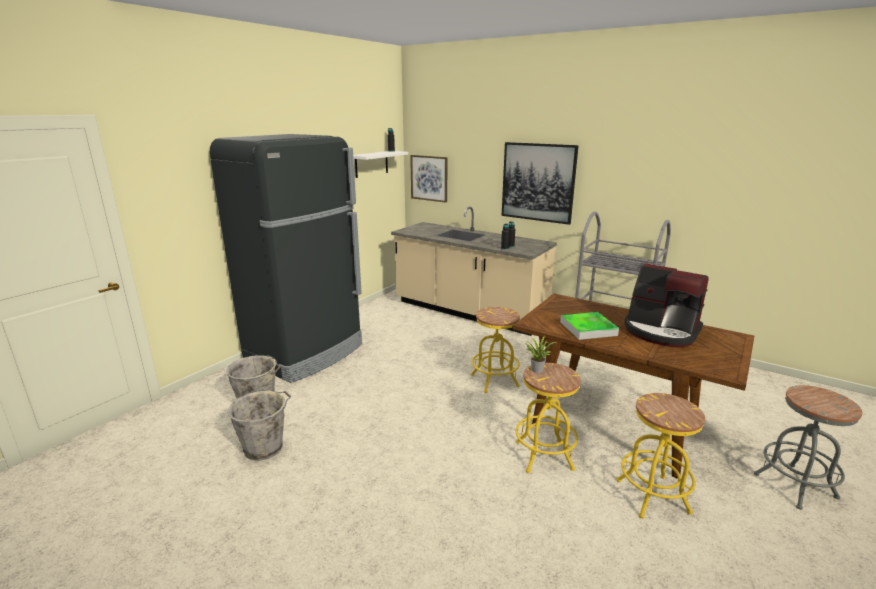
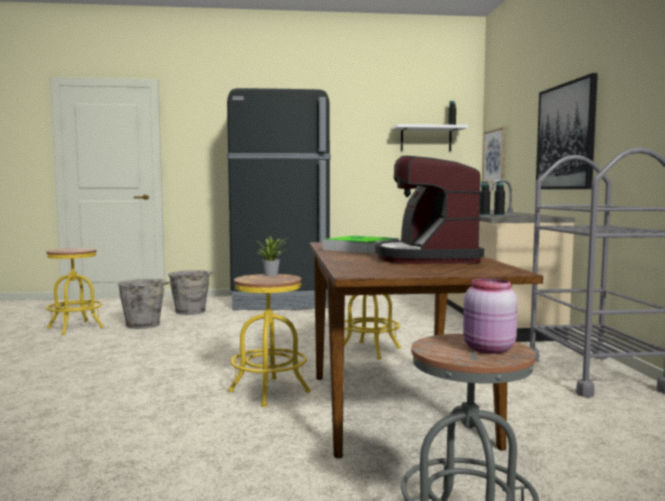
camera: 50 degrees right, 15 degrees down
(652, 496) = (273, 449): yellow stool -> yellow stool (75, 328)
(827, 399) = (488, 349): none -> pink jar

